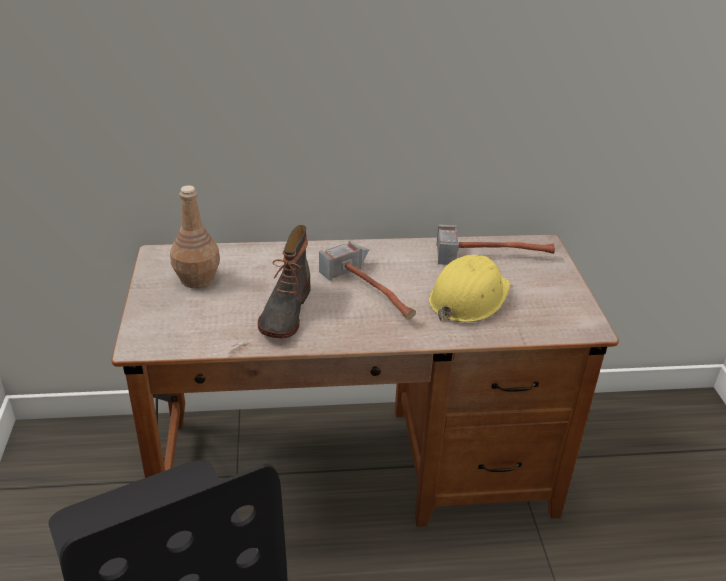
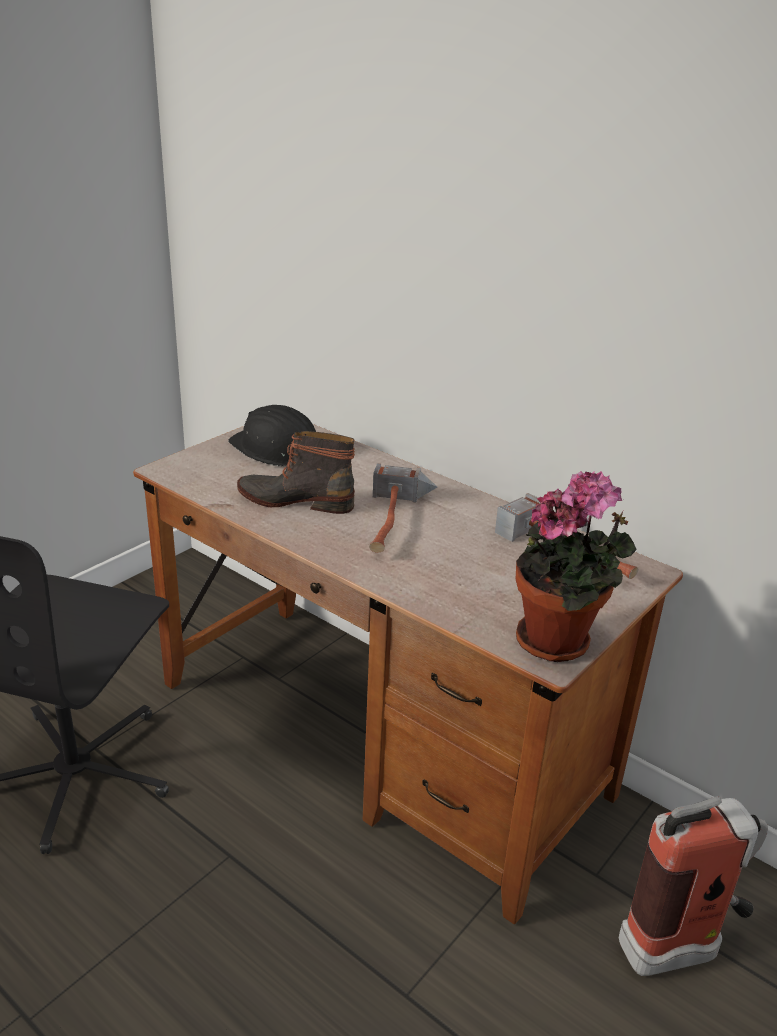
camera: 45 degrees right, 5 degrees down
(197, 279) = (276, 449): brown bottle -> black hard hat
(285, 311) = (296, 500): boot -> boot turned 45 degrees clockwise
(468, 298) = (472, 570): yellow hard hat -> none
(577, 315) = (559, 642): none -> potted plant
(633, 464) = (682, 947): none -> fire extinguisher

